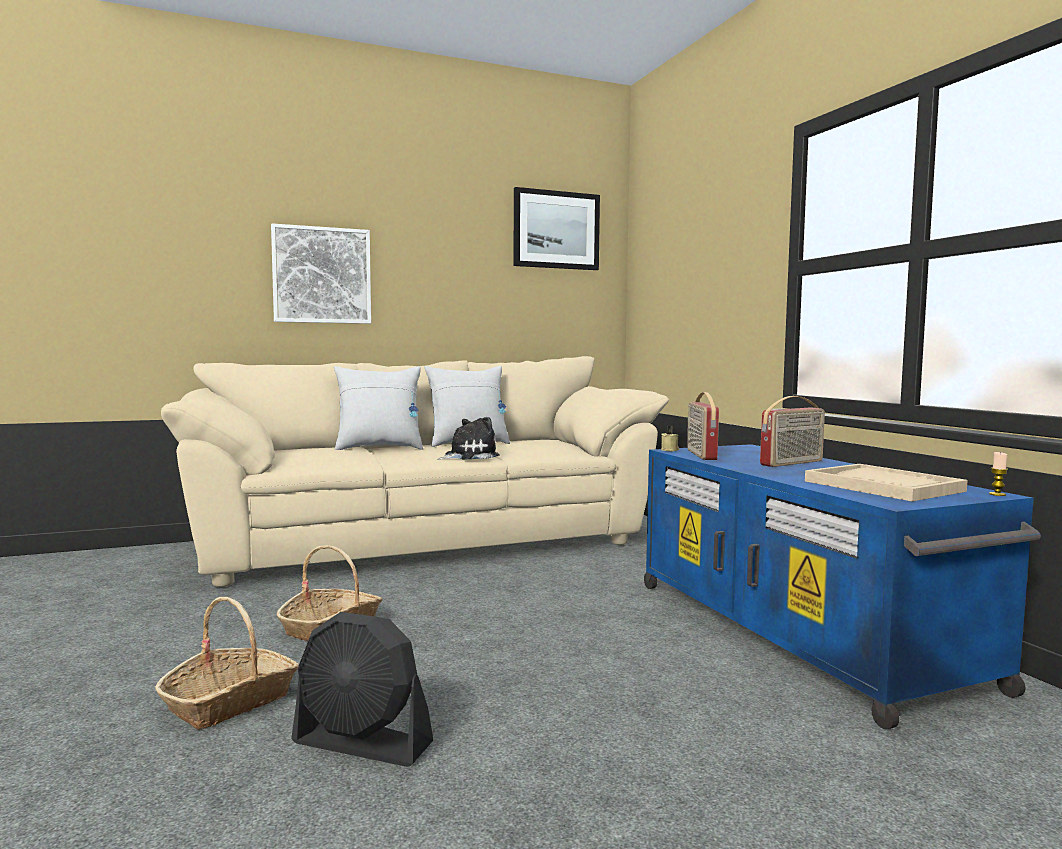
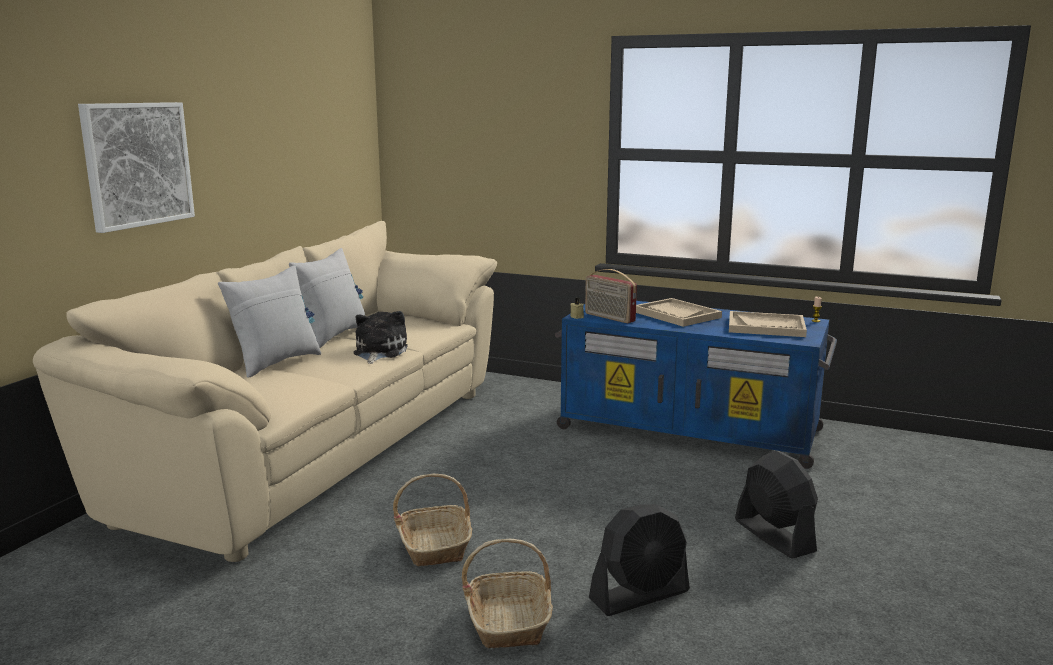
camera: 45 degrees left, 10 degrees up
(556, 230) = (328, 85): picture -> none
(646, 773) = (774, 535): none -> black fan
(792, 463) = (676, 315): radio -> beige tray

